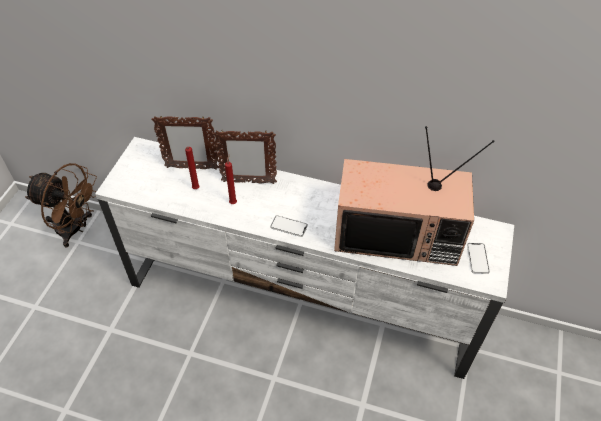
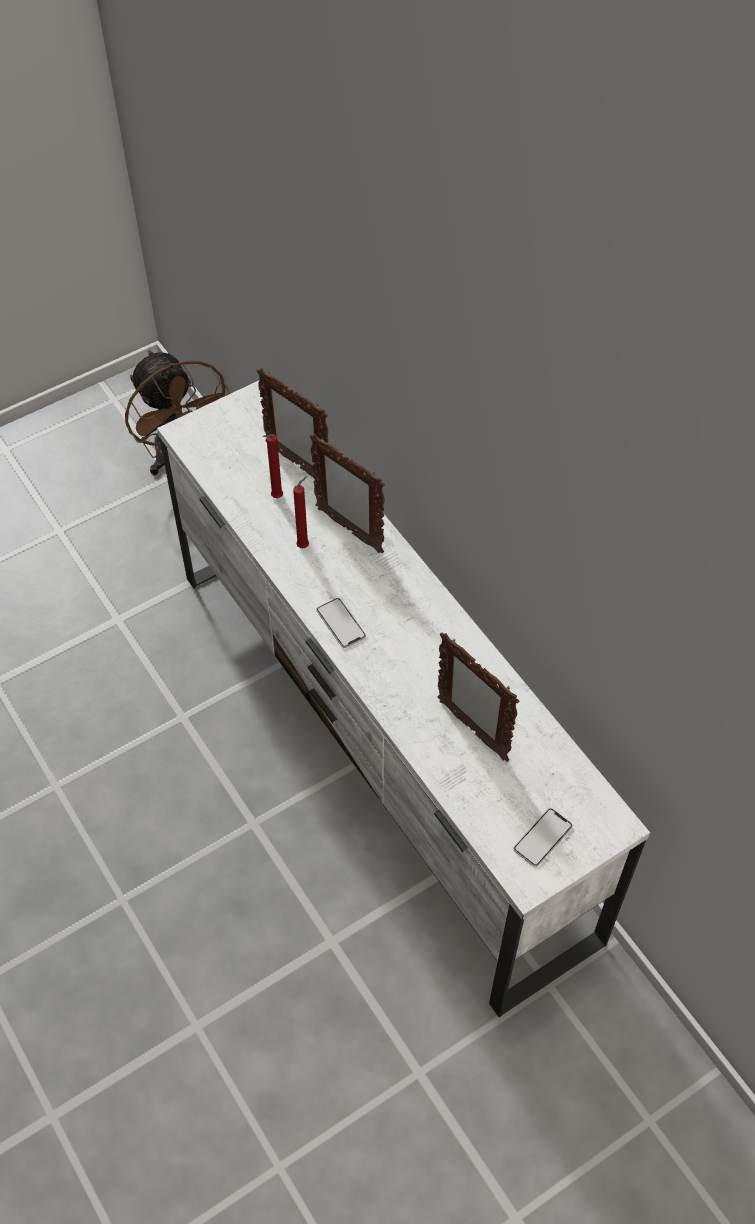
camera: 40 degrees right, 5 degrees up
(398, 233) = (472, 729): television -> picture frame

